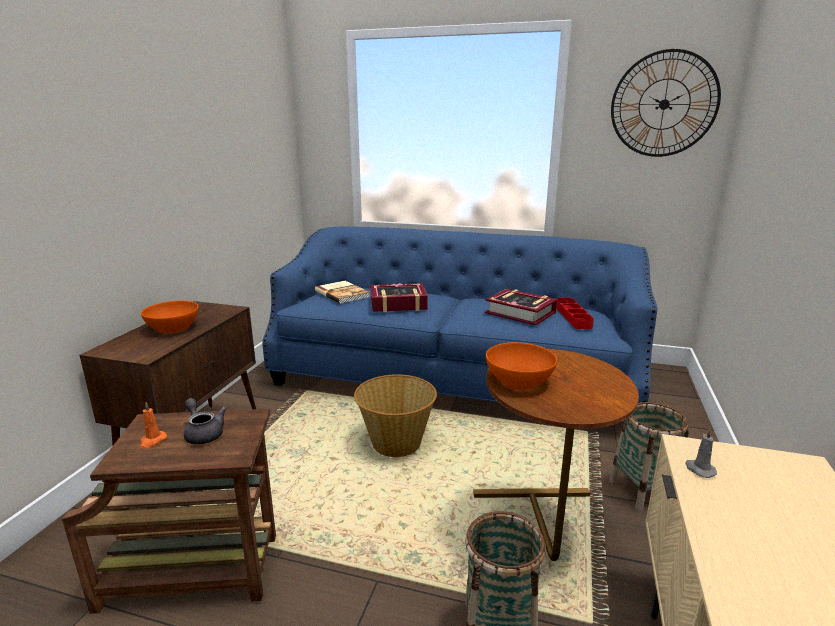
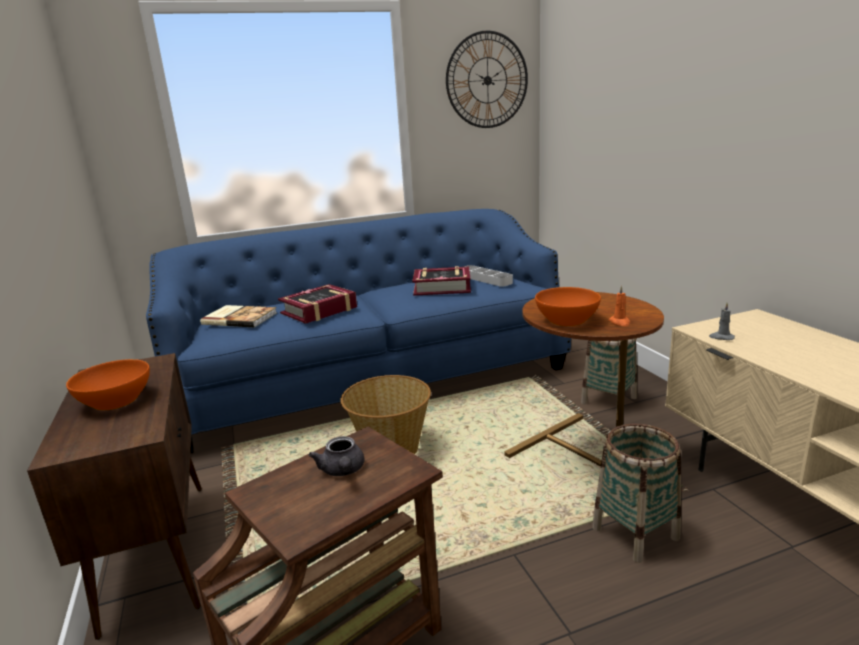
camera: 35 degrees left, 0 degrees up
(152, 441) = (299, 502): orange candle -> orange candle (619, 322)
(203, 433) = (342, 471): grey teapot -> grey teapot turned 120 degrees counterclockwise
(573, 316) = (485, 279): red tray -> grey tray

